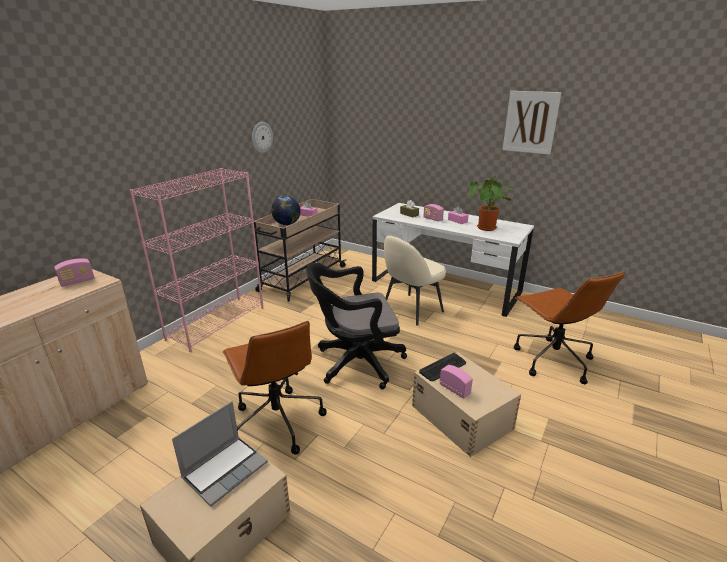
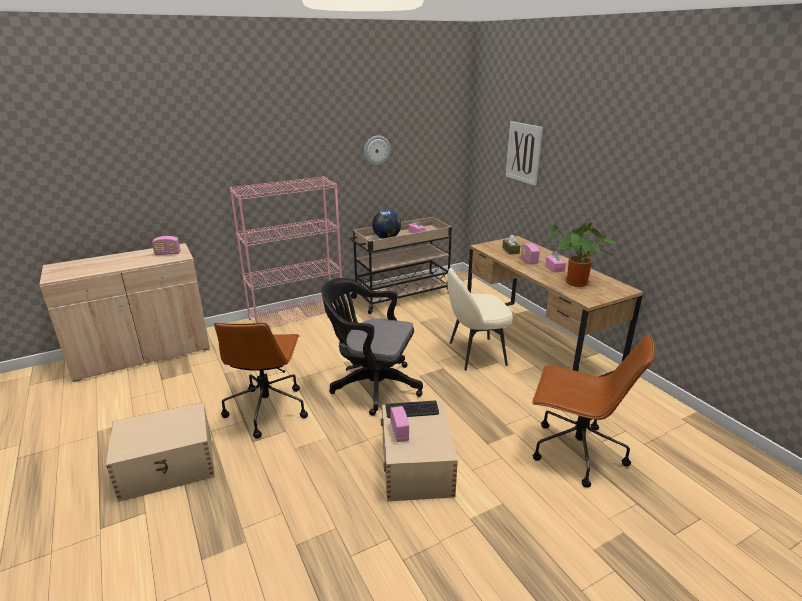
camera: 30 degrees right, 0 degrees up
(225, 469) = (176, 421): laptop -> none
(445, 286) = (537, 340): white desk -> brown desk
(530, 122) = (651, 164): picture -> picture (523, 152)
(552, 360) = (575, 452): brown office chair -> brown office chair turned 75 degrees counterclockwise

